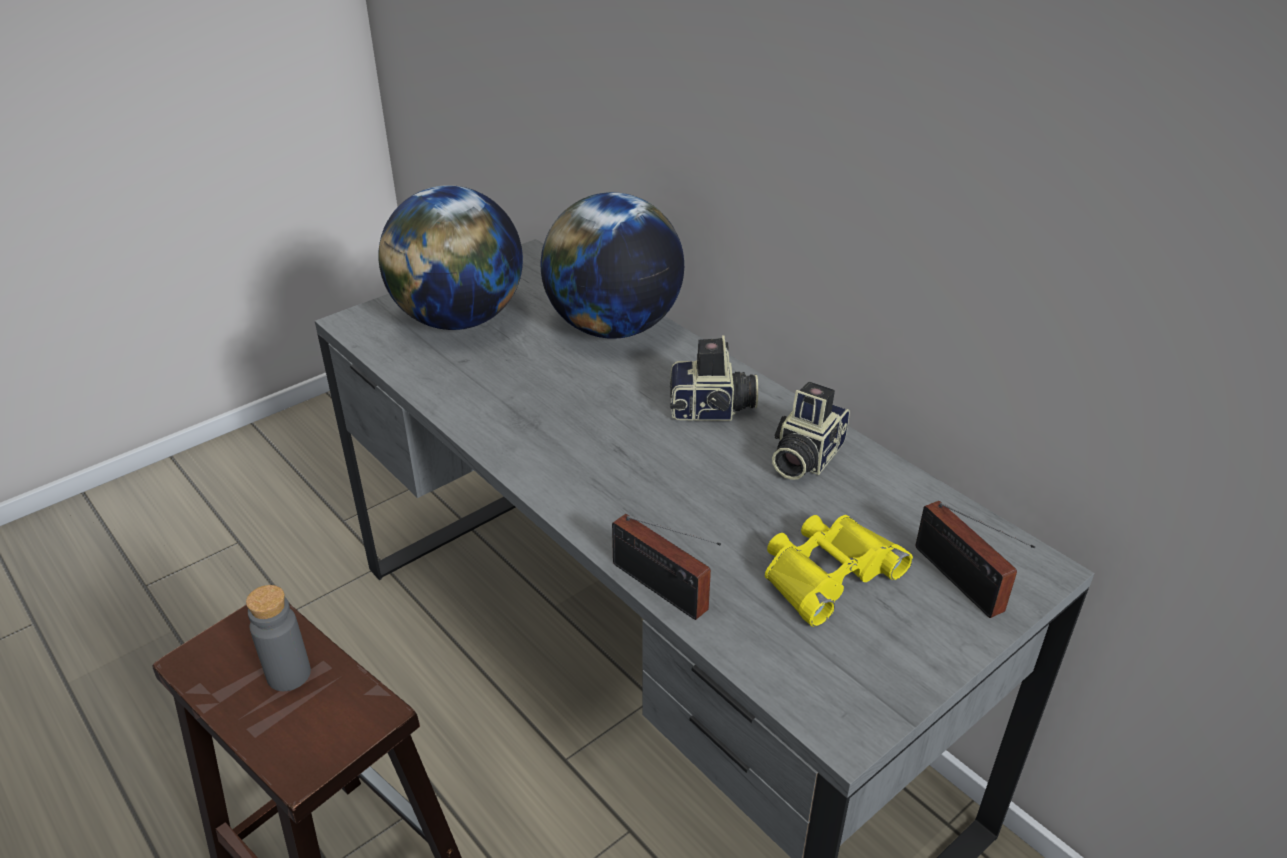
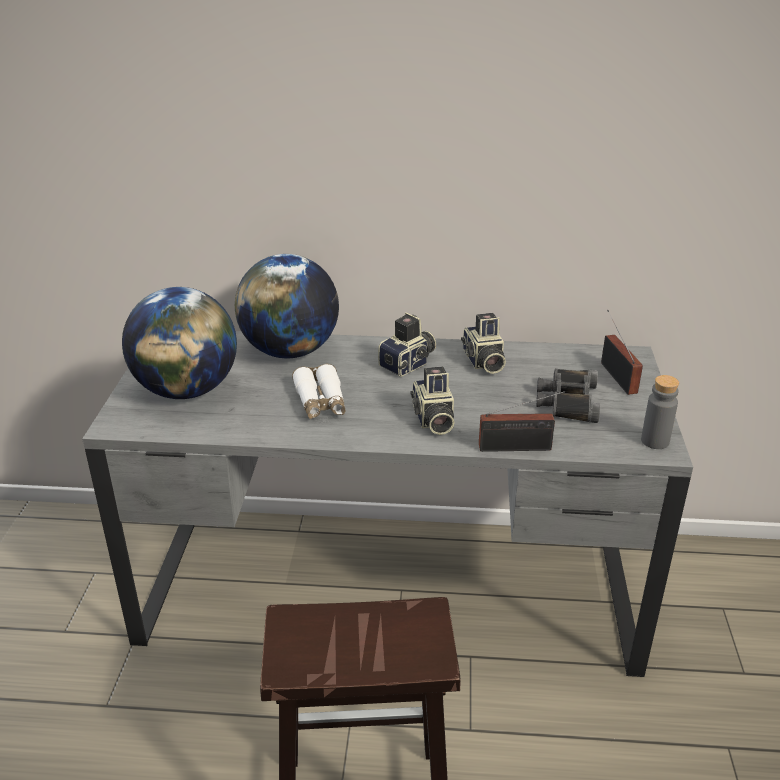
camera: 45 degrees left, 5 degrees down
(289, 674) = (352, 632): grey bottle -> grey bottle (655, 441)
(551, 400) = (320, 401): none -> white binoculars
(626, 492) = (432, 420): none -> camera
(827, 573) = (567, 401): yellow binoculars -> black binoculars
(961, 583) = (617, 376): radio -> radio turned 120 degrees counterclockwise

